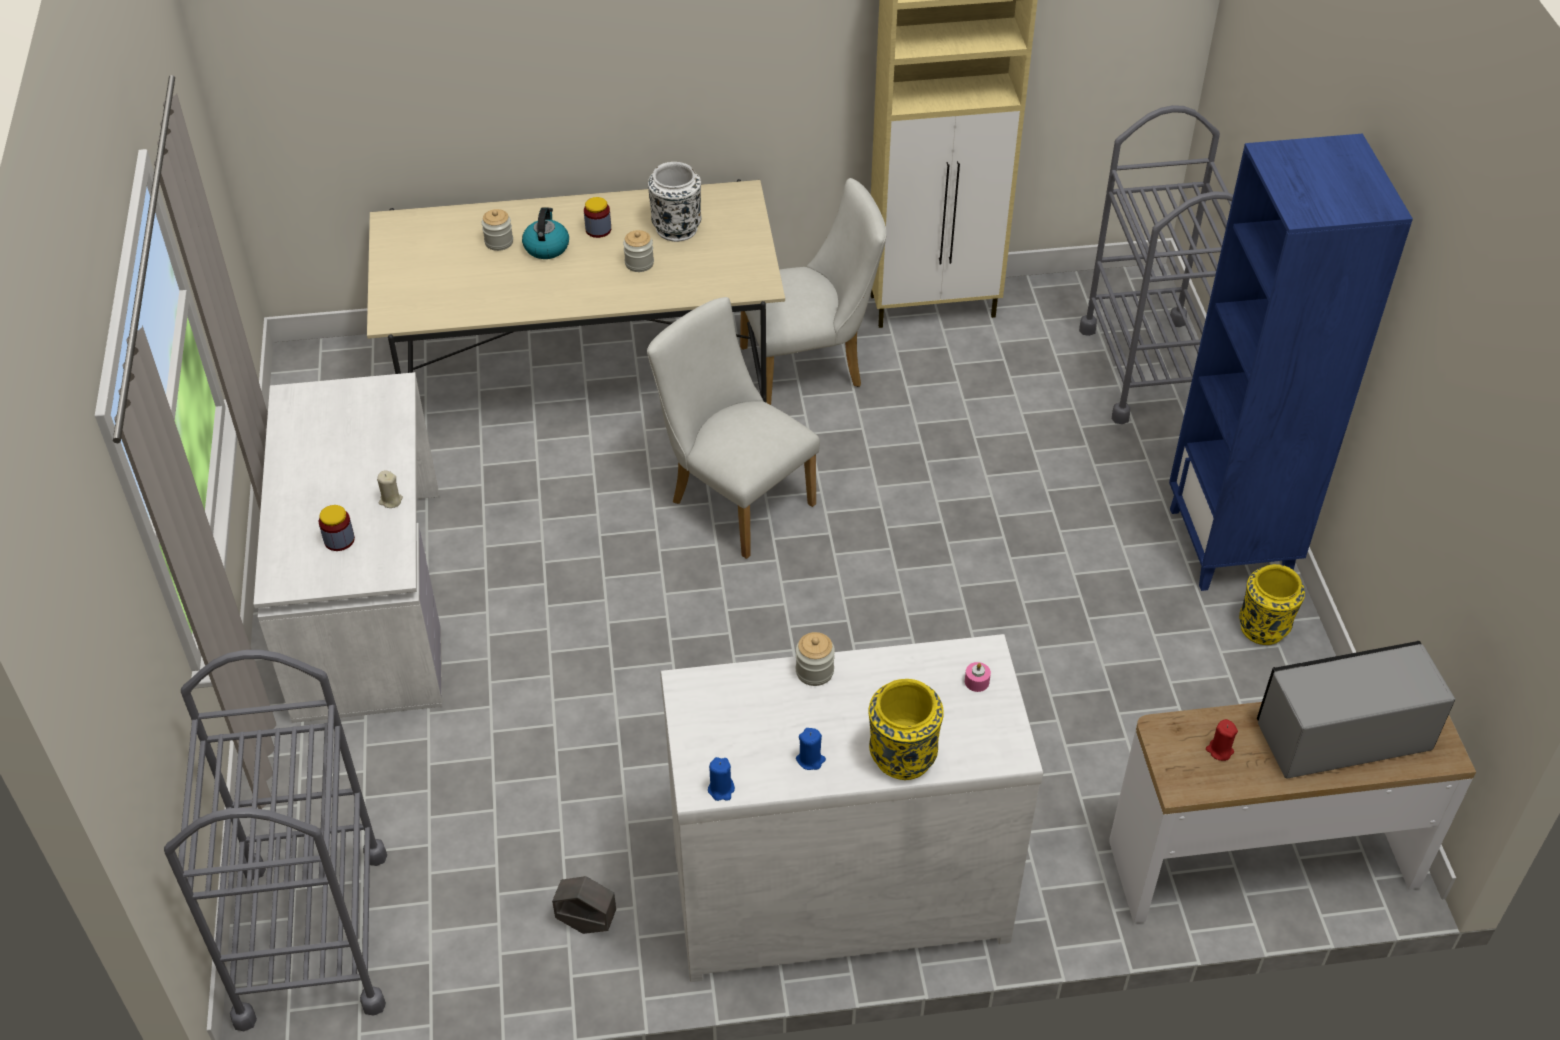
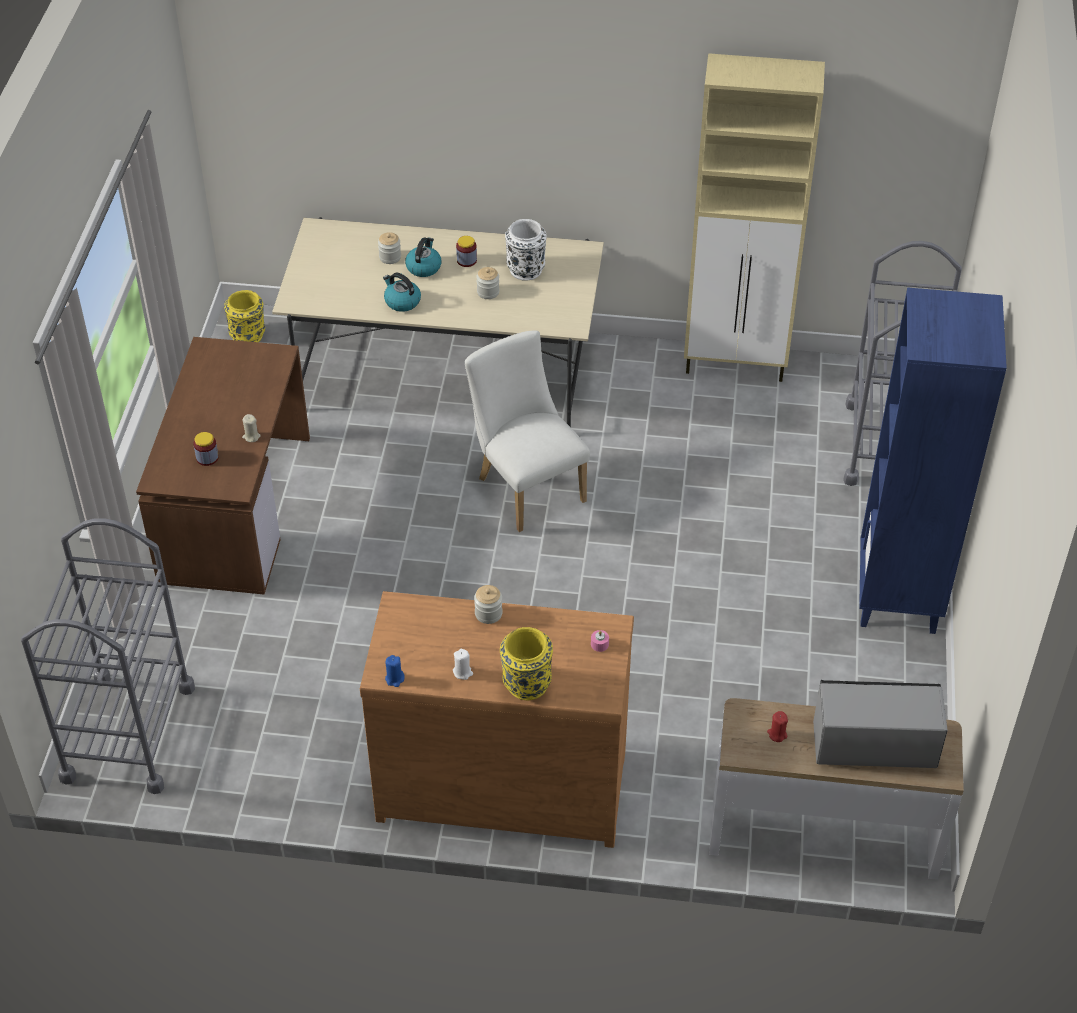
camera: 15 degrees right, 0 degrees up
(367, 600) = (235, 507): white desk -> brown desk
(533, 293) = (402, 301): none -> kettle
(587, 922) = (317, 765): grey planter -> none
(810, 366) = (621, 394): white chair -> none
(810, 760) = (462, 672): blue candle -> white candle
(837, 888) = (501, 782): white dresser -> brown dresser
(1264, 627) = (898, 664): yellow vase -> yellow vase (248, 336)

